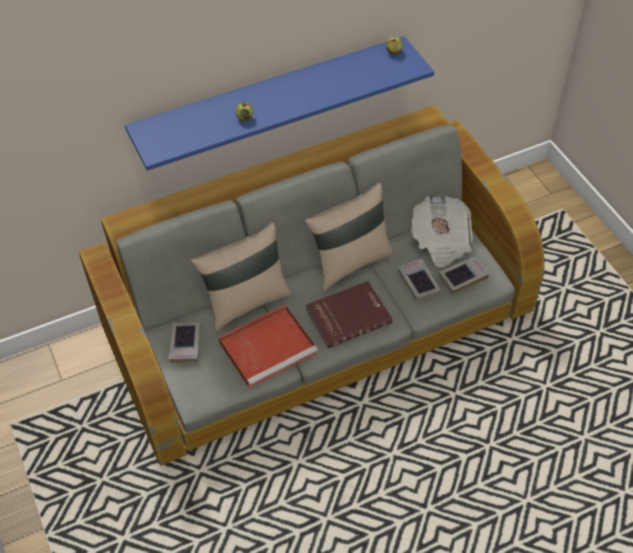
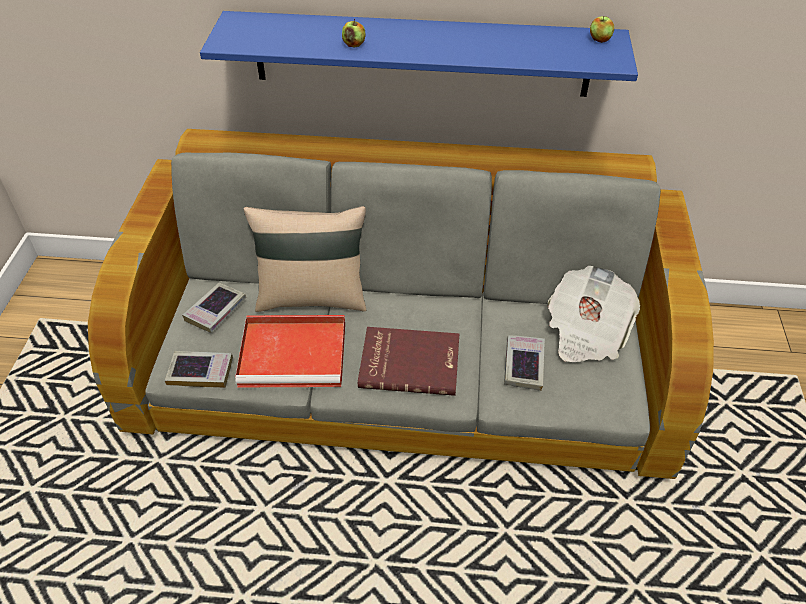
camera: 30 degrees right, 5 degrees down
(349, 262) = (458, 307): beige pillow -> none
(463, 277) = (585, 384): book -> book (200, 372)

